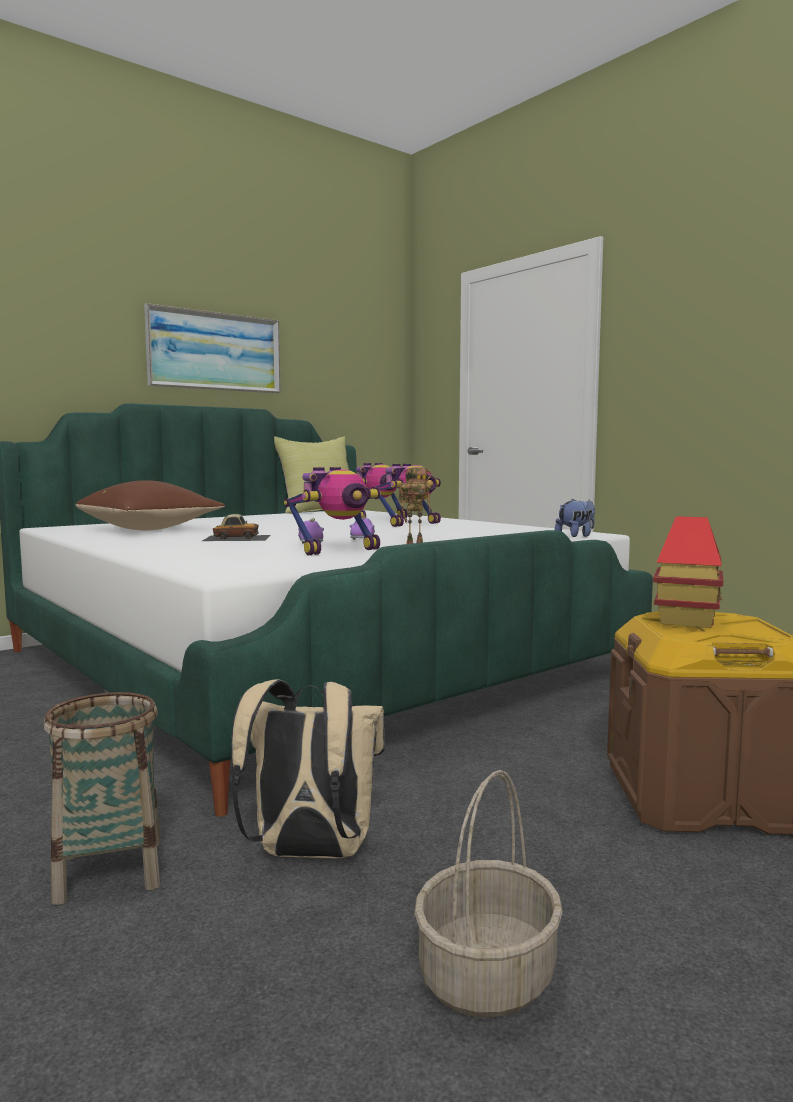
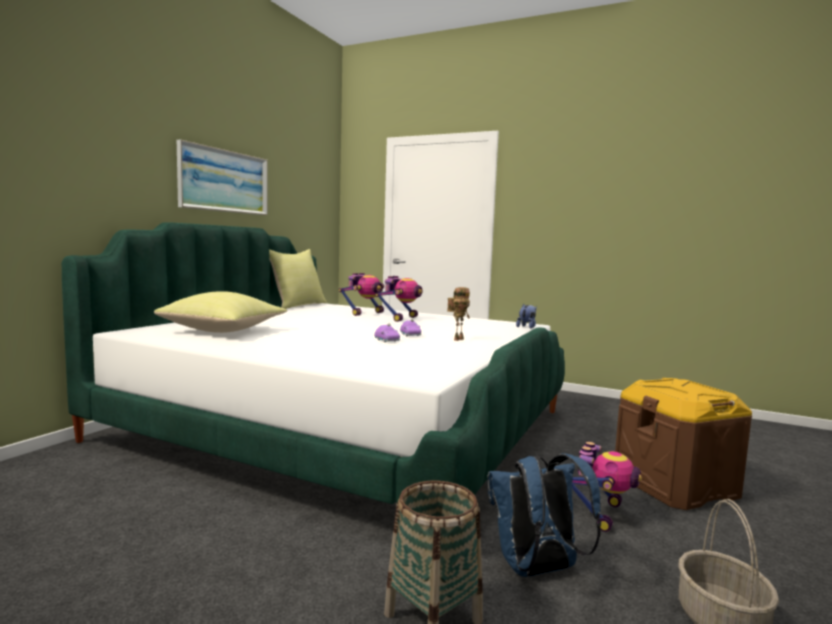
camera: 25 degrees left, 0 degrees up
(151, 529) = (224, 331): brown pillow -> yellow pillow
(237, 538) = (321, 338): toy car -> none
(309, 854) = (537, 570): beige backpack -> blue backpack
(337, 551) = (429, 349): toy robot -> toy robot (599, 514)
(686, 620) = (666, 385): toy house -> none

